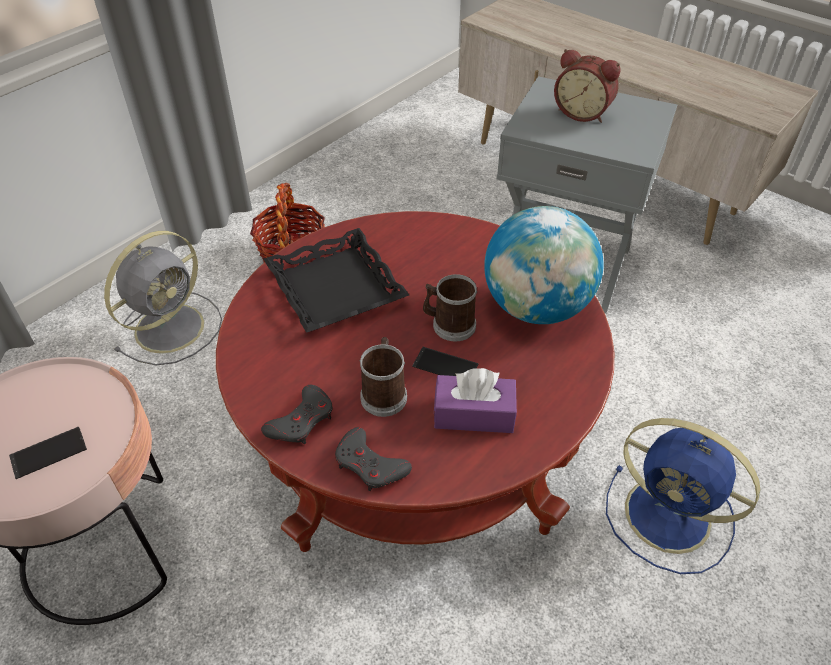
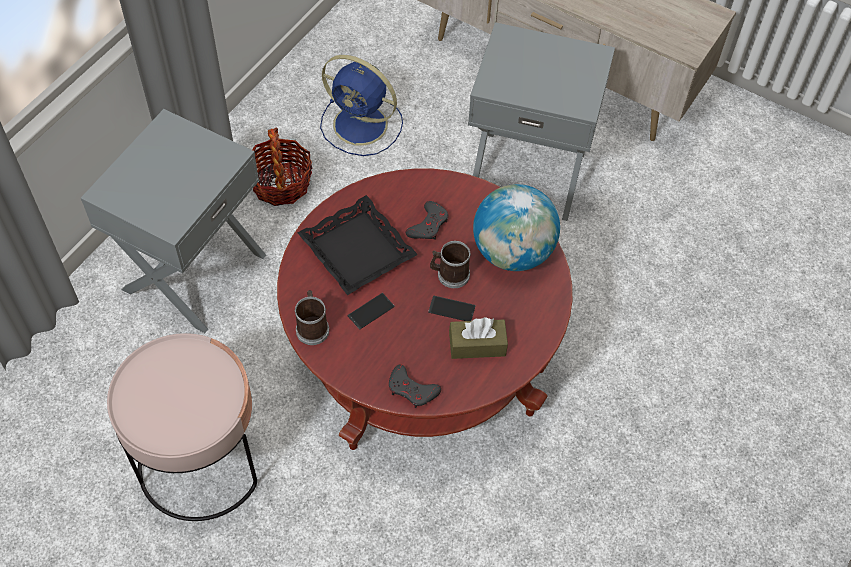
camera: 10 degrees left, 10 degrees up
(48, 452) = (191, 407): phone -> phone (371, 311)
(172, 326) = (193, 271): grey fan -> grey side table
(301, 420) = (358, 363): grey game controller -> grey game controller (428, 225)
(384, 393) = (411, 335): mug -> mug (312, 327)
(474, 414) = (477, 345): purple tissue box -> brown tissue box
(582, 113) = (536, 65): alarm clock -> none
(671, 517) = (623, 392): blue fan -> blue fan (362, 125)

